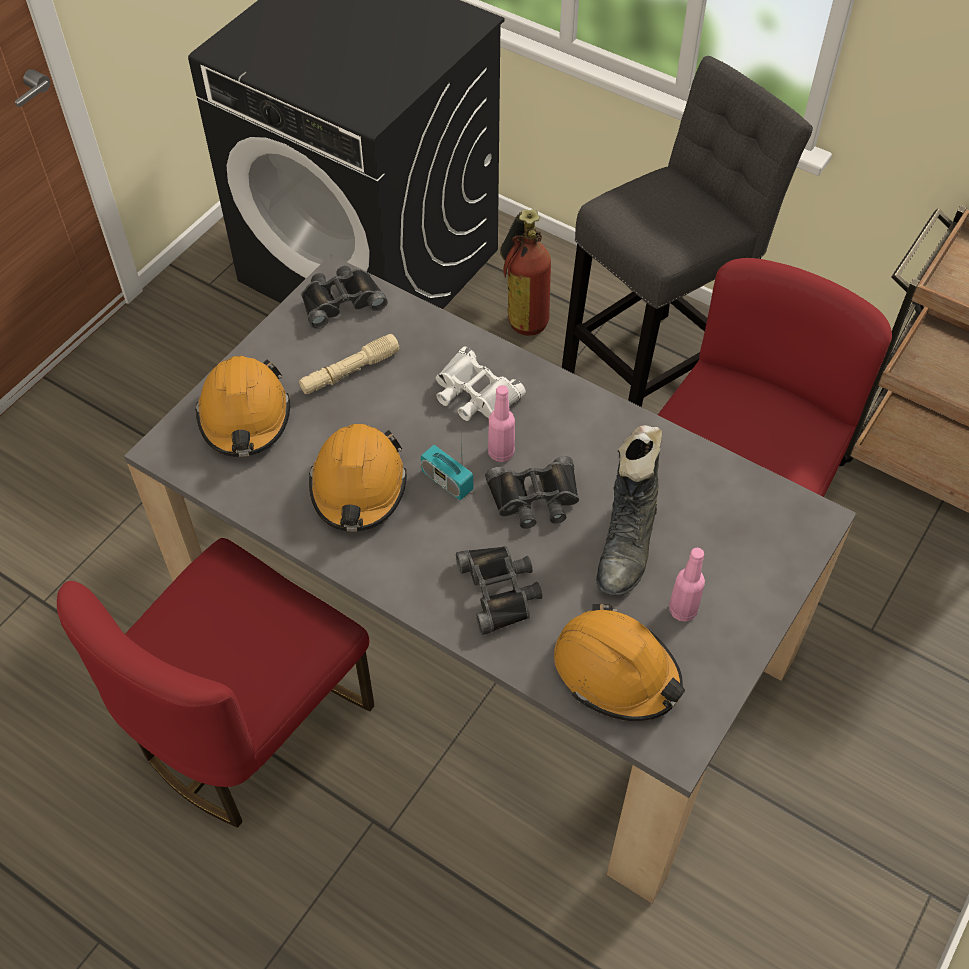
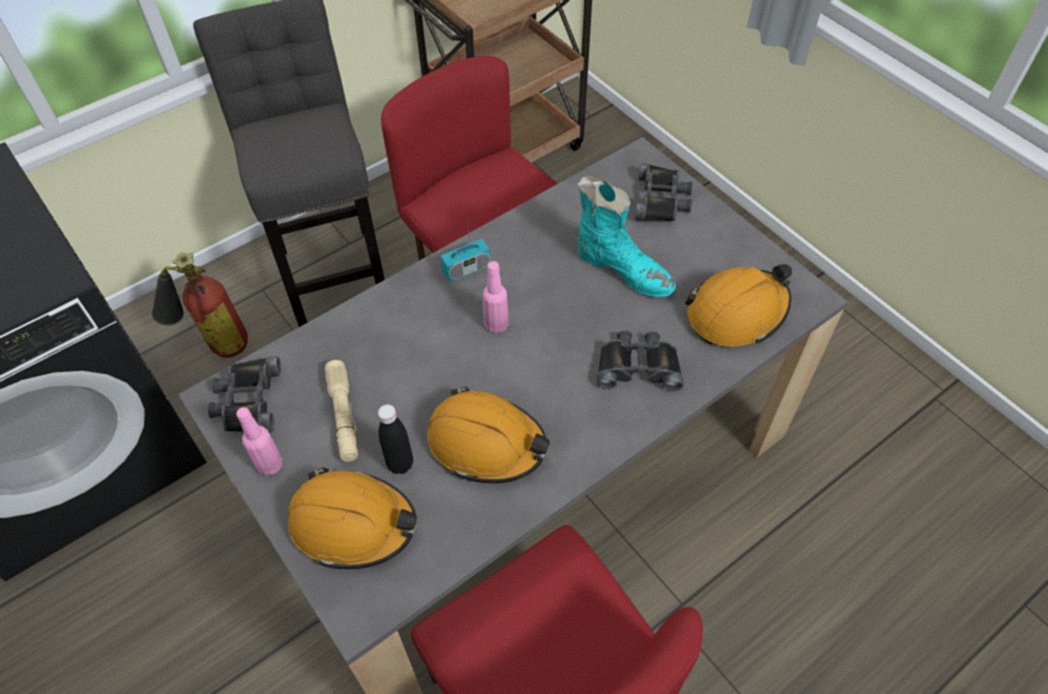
camera: 70 degrees left, 0 degrees up
(314, 429) = (400, 464): none -> black bottle
(447, 481) = (510, 372): radio -> radio (467, 269)
(474, 393) = (421, 325): white binoculars -> none
(535, 498) = (554, 315): black binoculars -> black binoculars (662, 199)
(627, 544) = (622, 270): black boot -> turquoise boot
(683, 610) = (694, 256): pink bottle -> pink bottle (270, 464)

